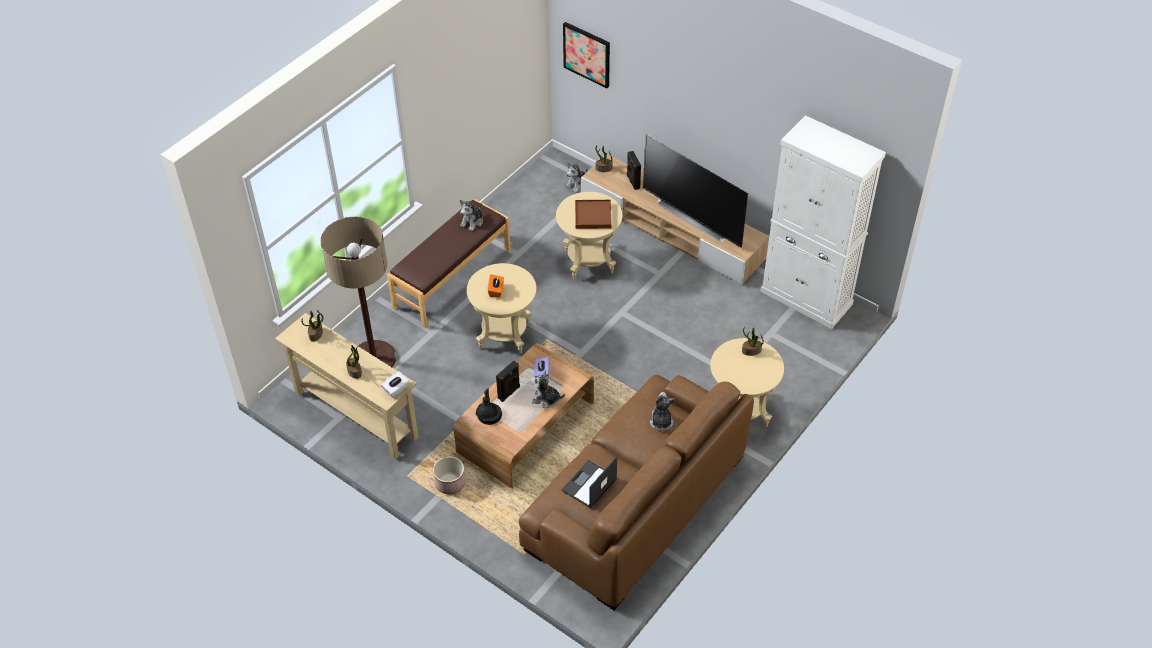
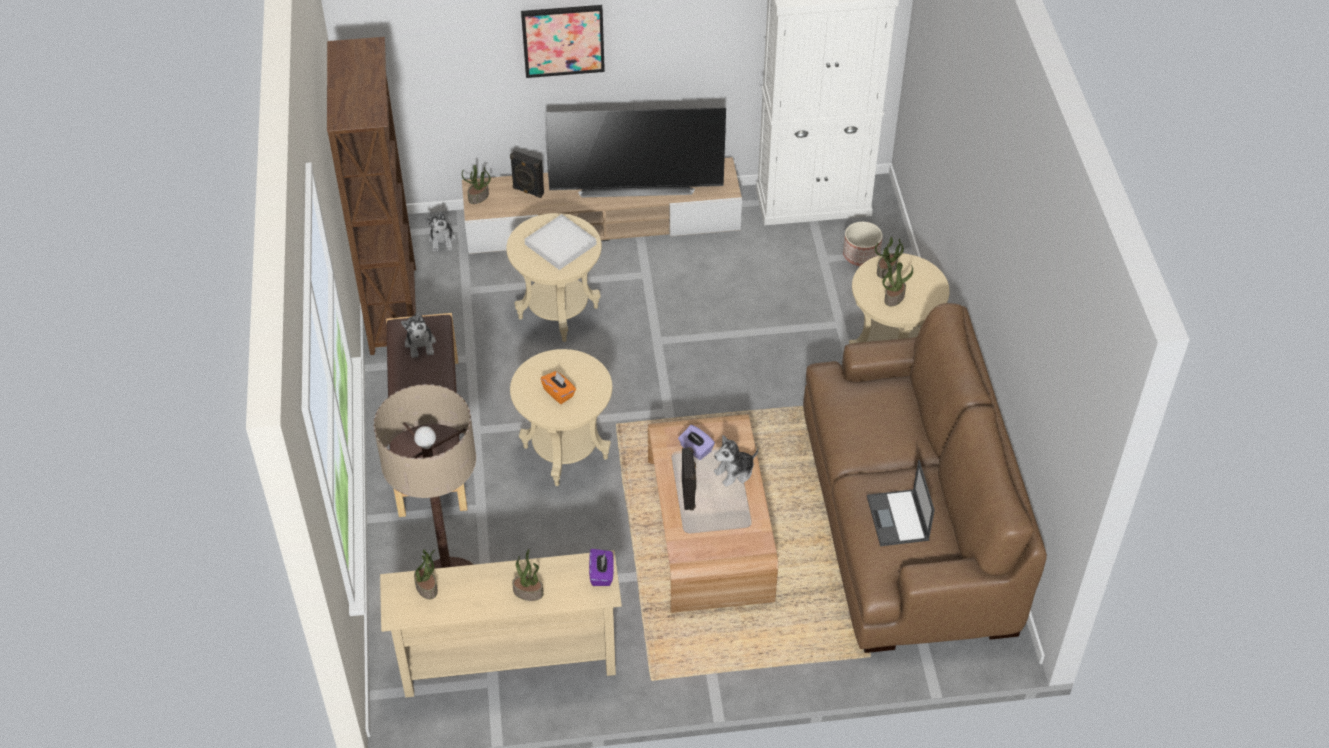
camera: 45 degrees left, 0 degrees up
(396, 389) = (601, 574): white tissue box -> purple tissue box
(450, 482) = (704, 648): planter -> planter (861, 254)
(489, 424) = (710, 542): black table lamp -> none
(511, 204) = (394, 309): none -> brown bookcase
(587, 54) = (404, 55): picture -> picture (563, 40)
(593, 216) = (560, 244): brown tray -> white tray
(661, 421) = (883, 403): plush toy -> none
(735, 368) = (894, 297): none -> potted plant

